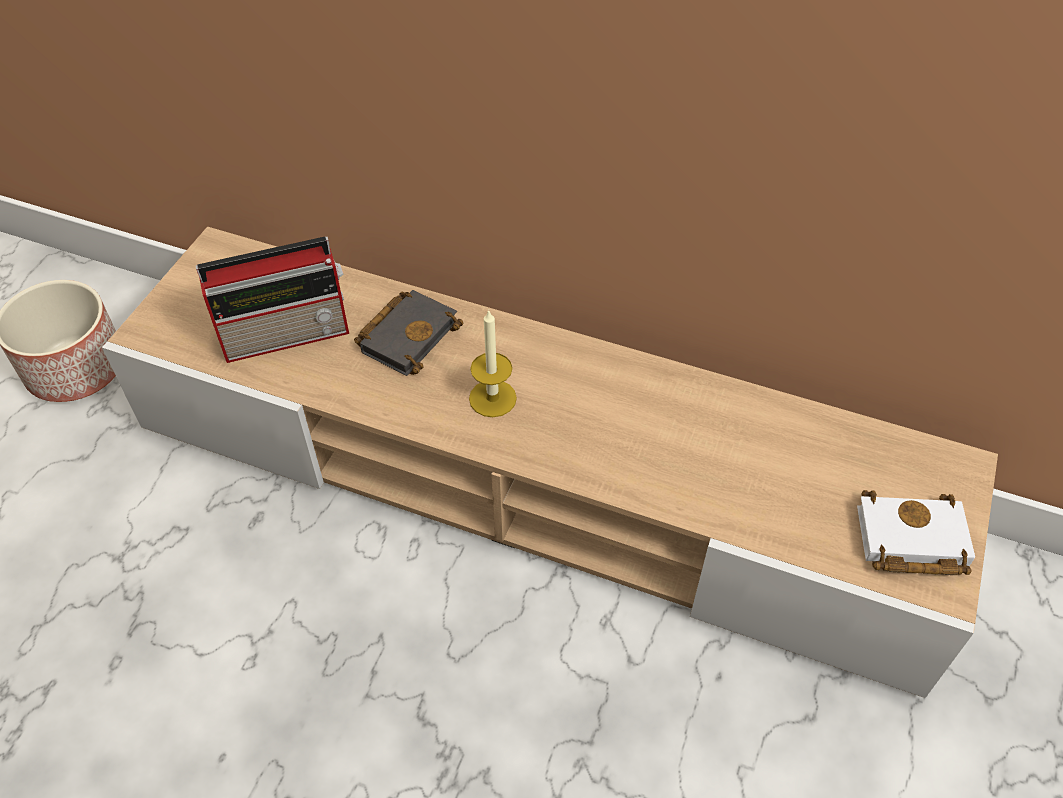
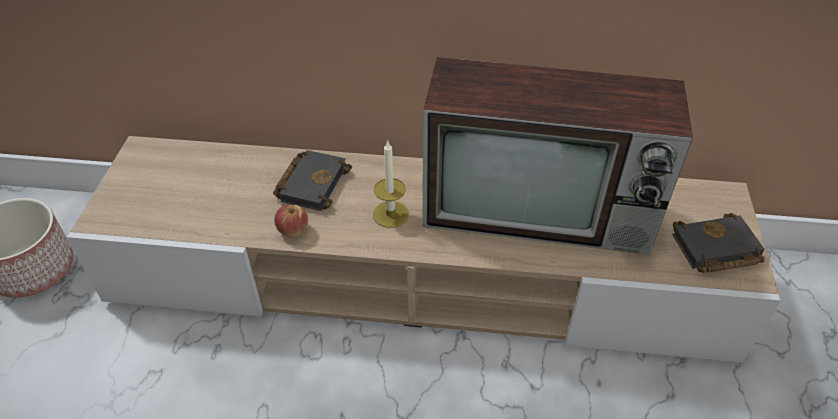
camera: 15 degrees left, 5 degrees down
(288, 333) = (218, 198): radio -> none
(365, 394) = (293, 230): none -> apple
(690, 435) = (540, 211): none -> television
(909, 541) = (714, 250): white book -> black book

